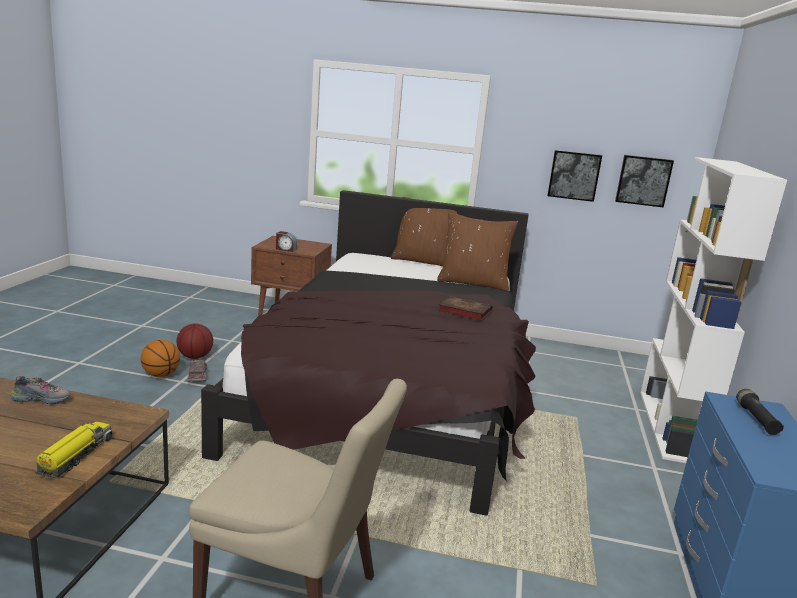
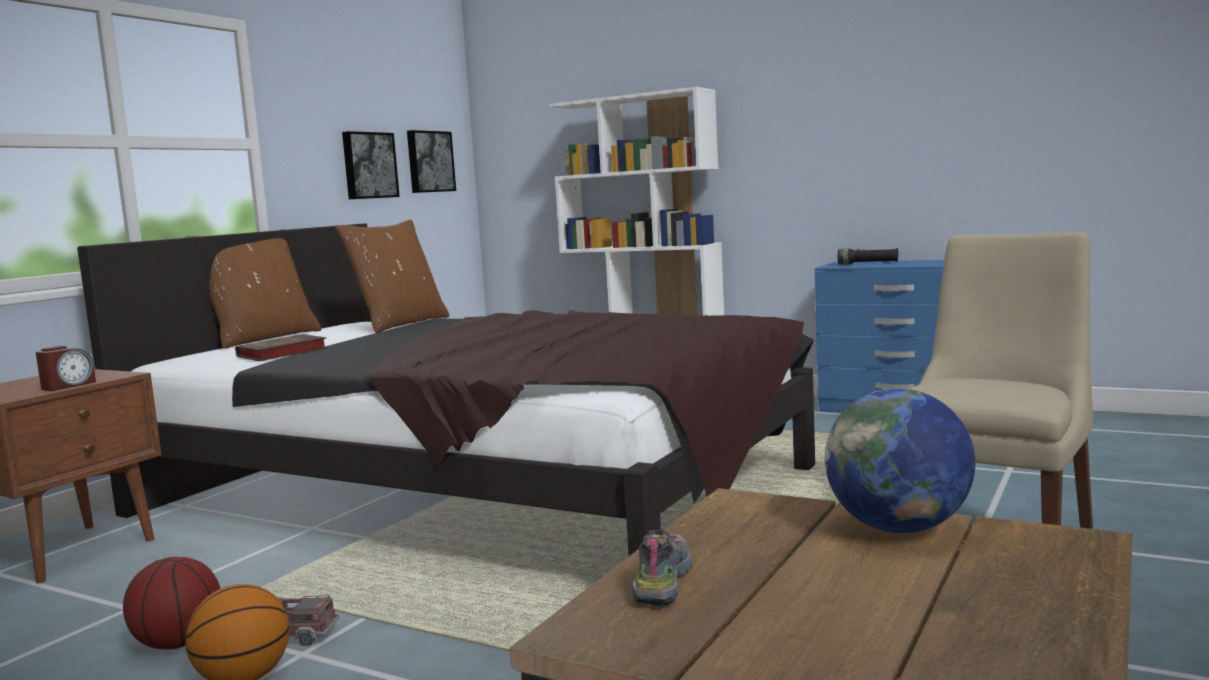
camera: 70 degrees left, 10 degrees down
(75, 456) = (899, 528): toy truck -> globe
(463, 311) = (538, 318): book -> book (281, 353)

